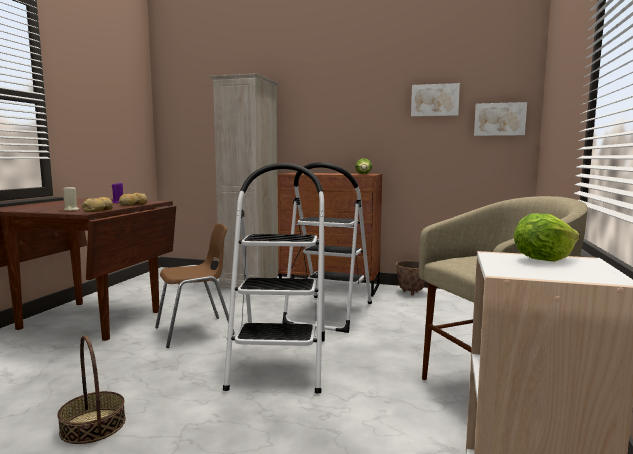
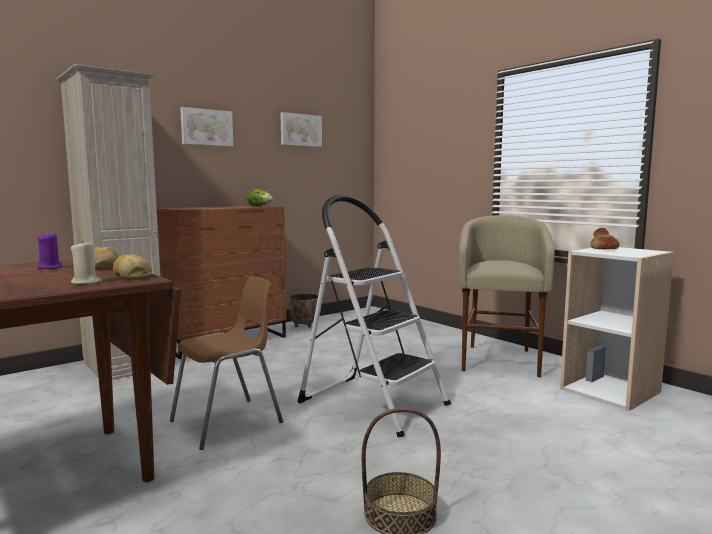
camera: 55 degrees left, 0 degrees up
(195, 331) = (228, 422): brown chair -> brown chair turned 45 degrees clockwise
(328, 314) = (294, 361): step ladder -> none
(499, 119) = (348, 153): picture -> picture (206, 127)
(543, 259) = (604, 249): lettuce -> bread

